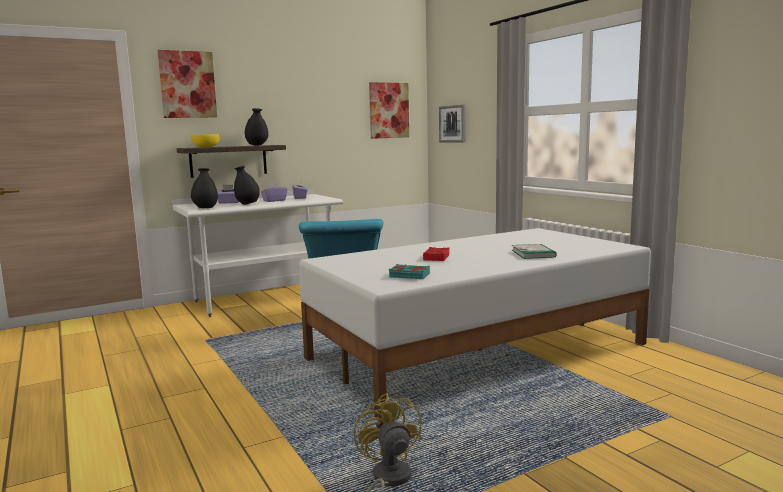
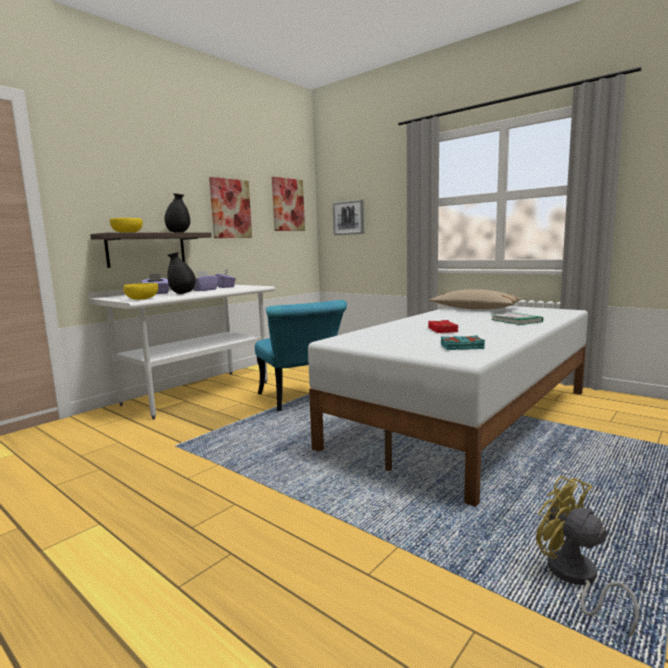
camera: 20 degrees left, 0 degrees up
(187, 84) = (100, 162): picture -> picture (230, 209)
(205, 208) = (142, 299): black vase -> yellow bowl
(530, 236) = (474, 309): none -> beige pillow

